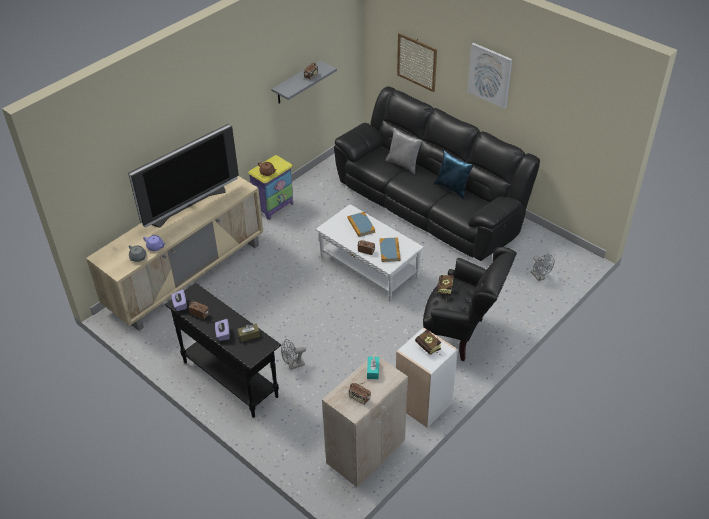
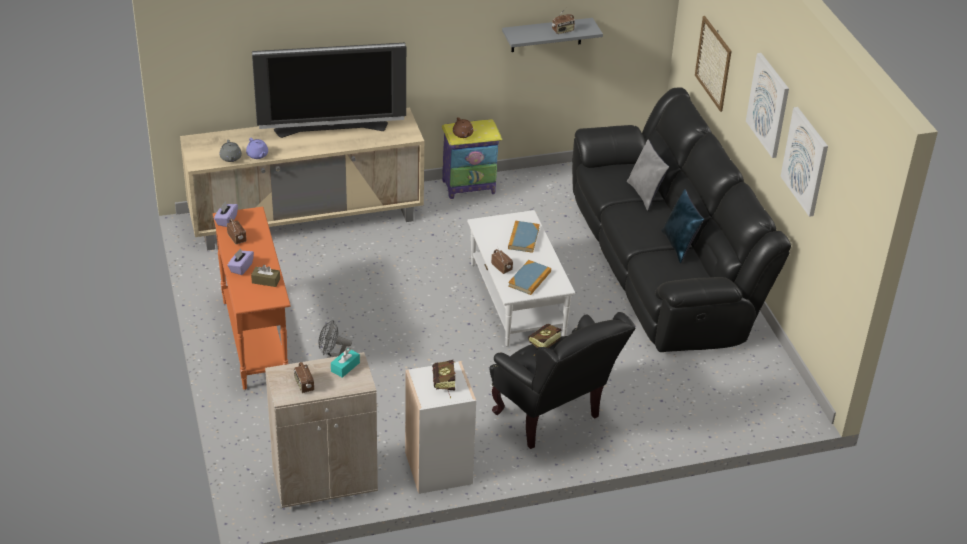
camera: 30 degrees right, 5 degrees down
(230, 378) = (255, 340): black console table -> orange console table
(539, 277) = (720, 405): grey fan -> none
(542, 102) = (805, 161): none -> picture

